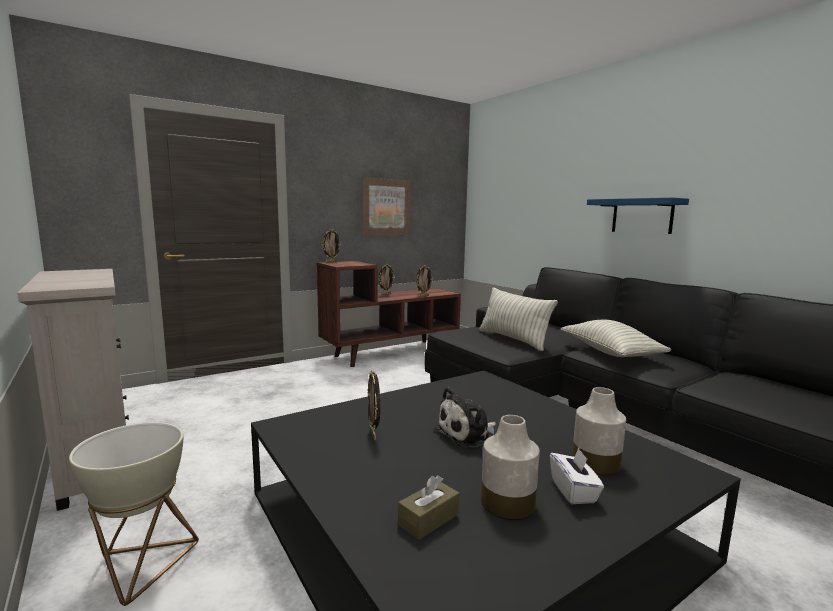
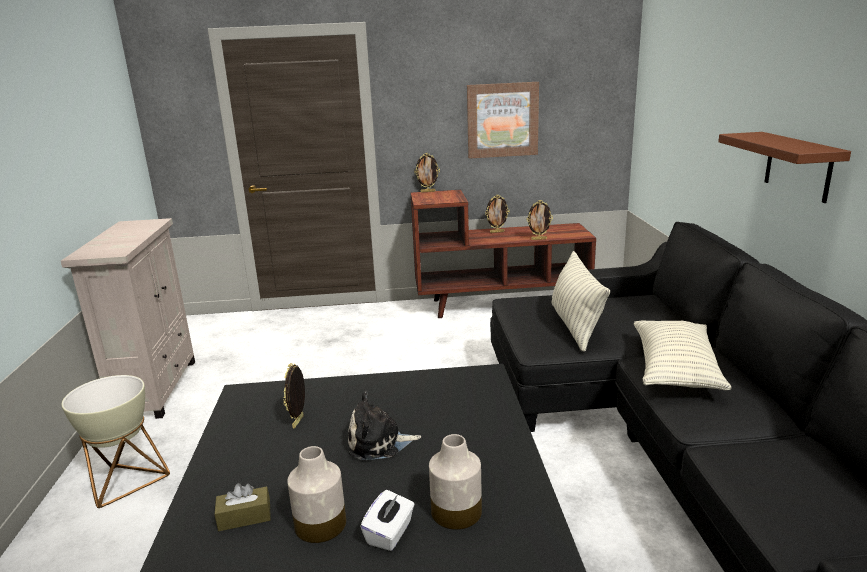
camera: 30 degrees right, 10 degrees up
(642, 216) = (798, 166): blue shelf -> brown shelf

